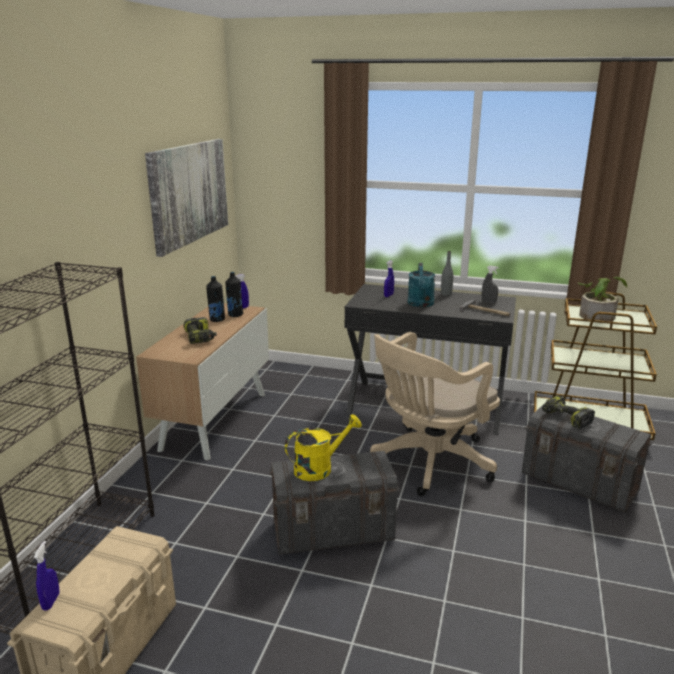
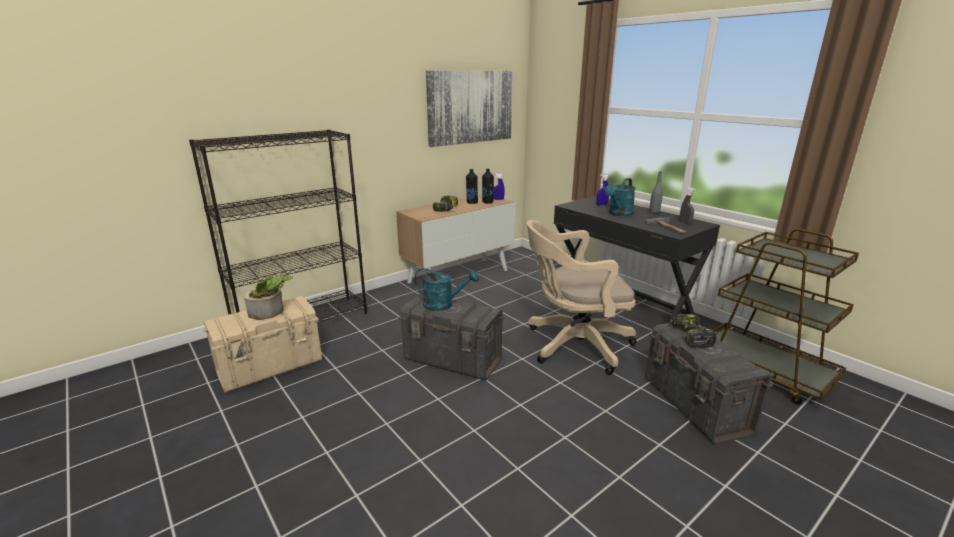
camera: 35 degrees right, 0 degrees up
(51, 601) = (231, 316): blue spray bottle -> none
(319, 468) = (444, 305): yellow watering can -> turquoise watering can
(597, 315) = (786, 251): potted plant -> potted plant (271, 310)

